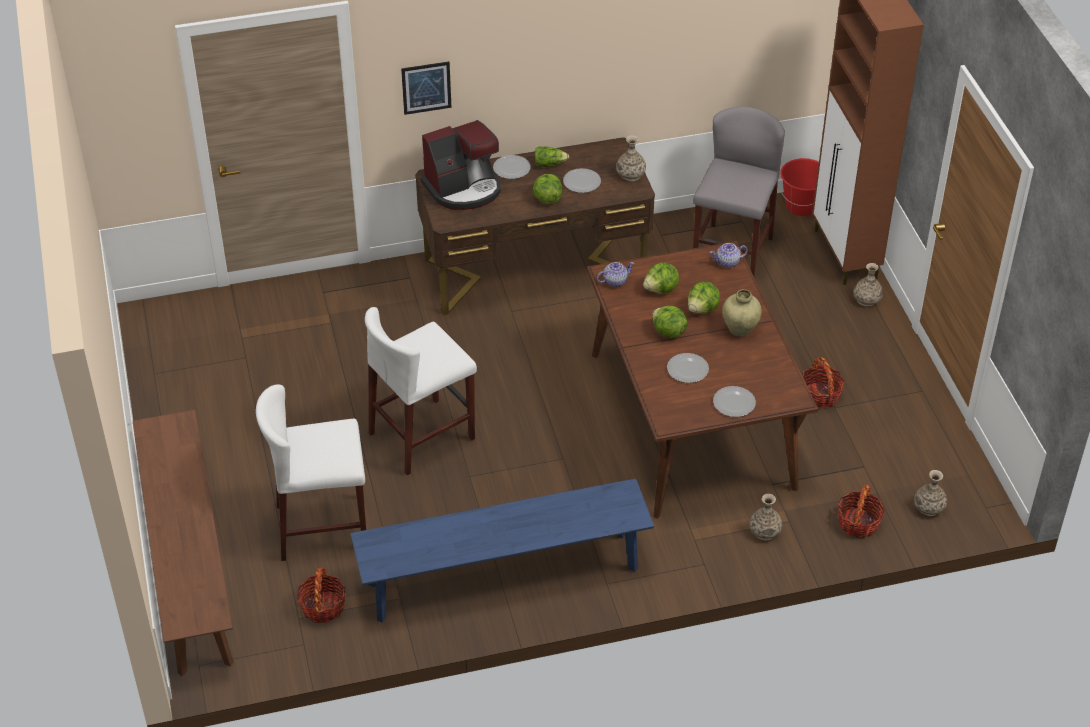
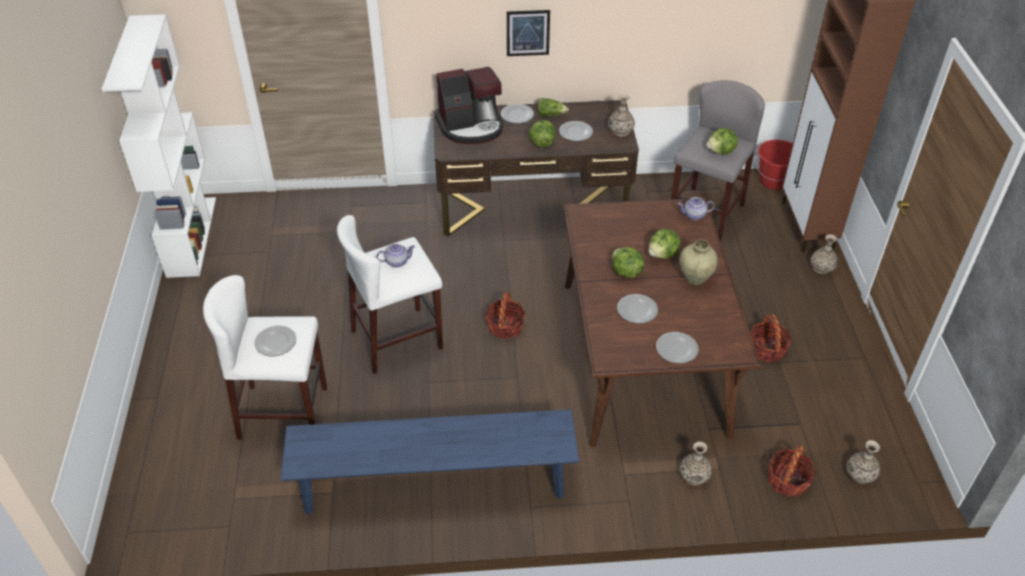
camera: 10 degrees right, 0 degrees up
(147, 350) = (191, 236): none -> white bookcase
(189, 566) = (154, 432): brown bench -> none
(323, 606) = (259, 490): basket -> basket (505, 326)
(325, 449) = (276, 342): none -> plate
(426, 87) = (444, 31): picture -> picture (528, 33)
(614, 281) = (585, 220): teapot -> teapot (396, 262)
(661, 289) = (627, 232): lettuce -> lettuce (721, 152)

